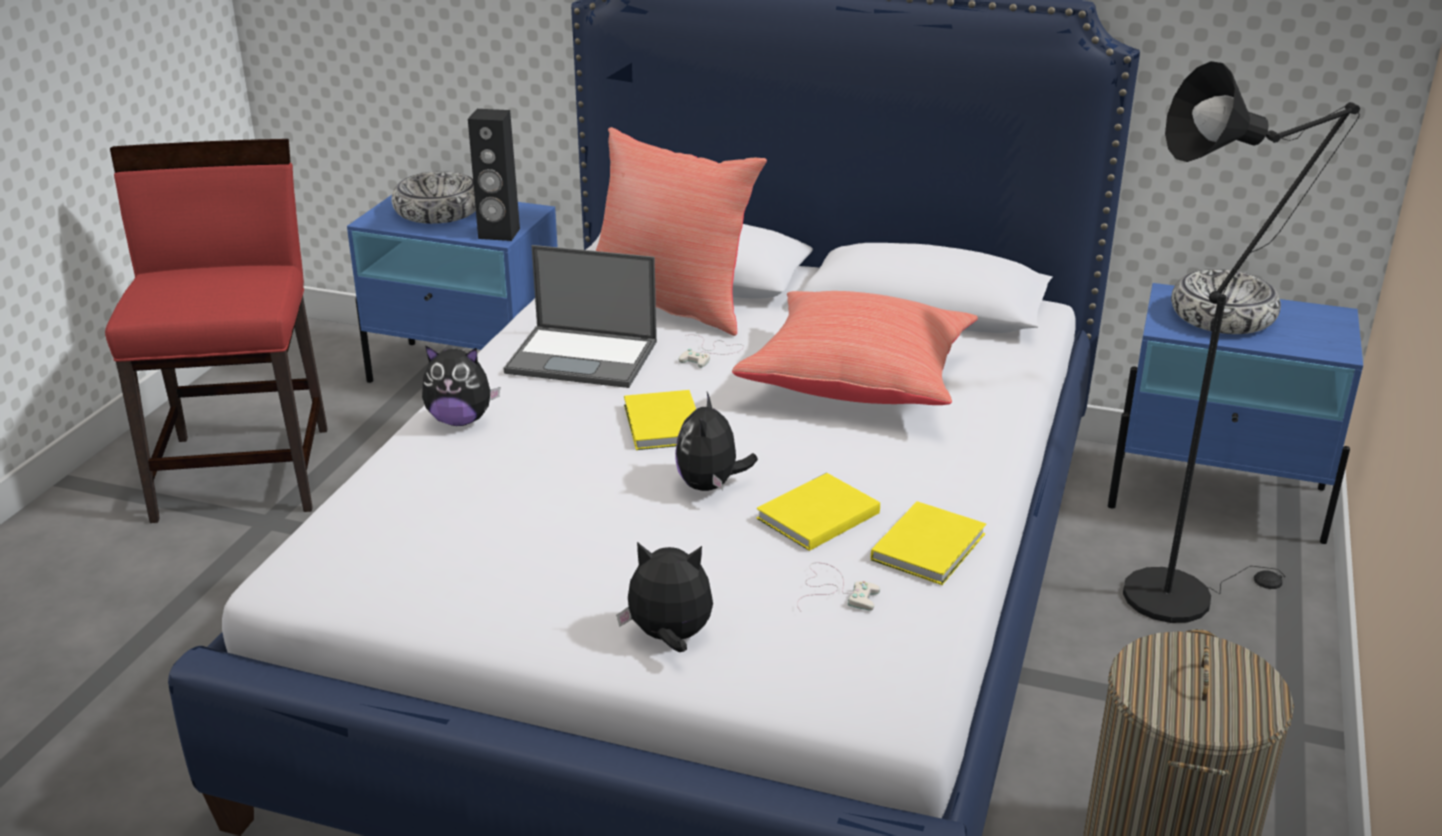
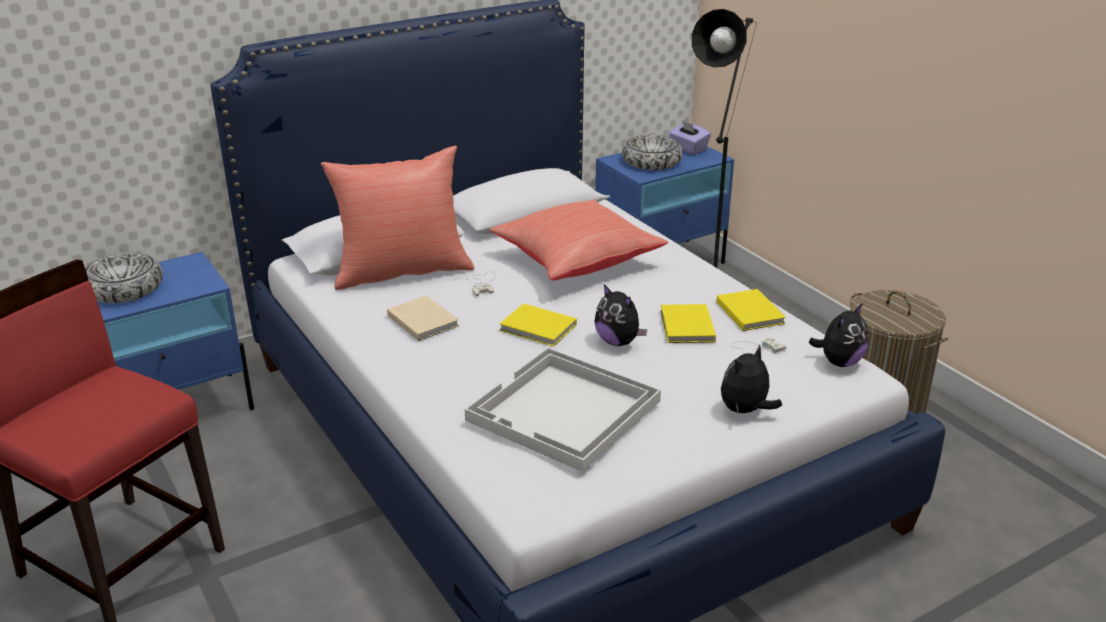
camera: 50 degrees left, 0 degrees up
(460, 420) = (431, 386): plush toy -> plush toy (839, 362)
(498, 513) = (564, 412): none -> white tray
(499, 234) = (204, 282): black speaker -> none
(584, 357) = (422, 320): laptop -> beige book
(1316, 323) = (688, 149): none -> purple tissue box

